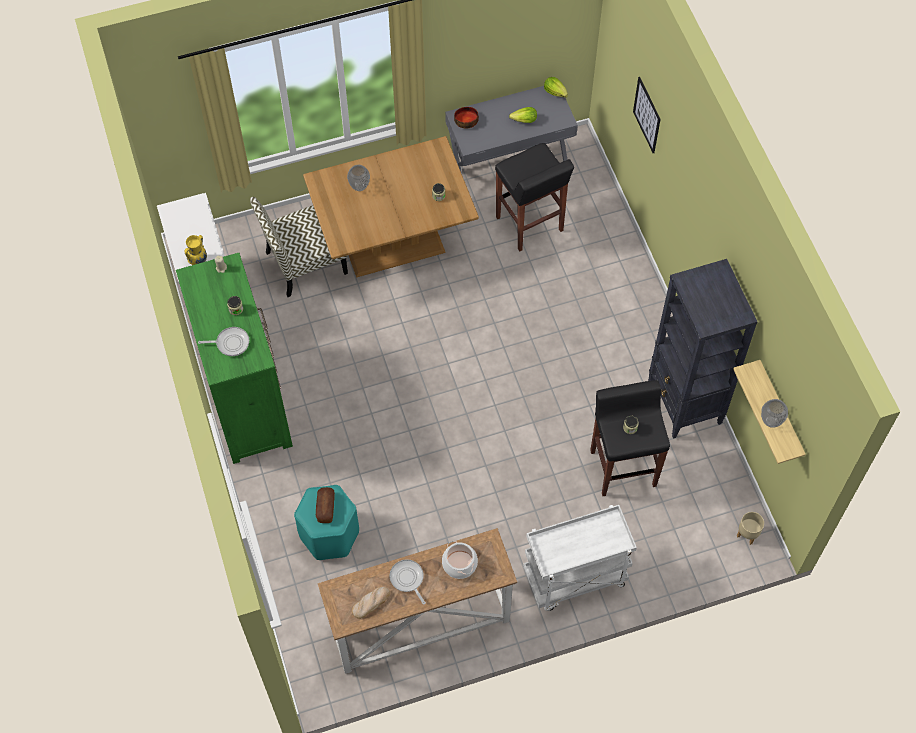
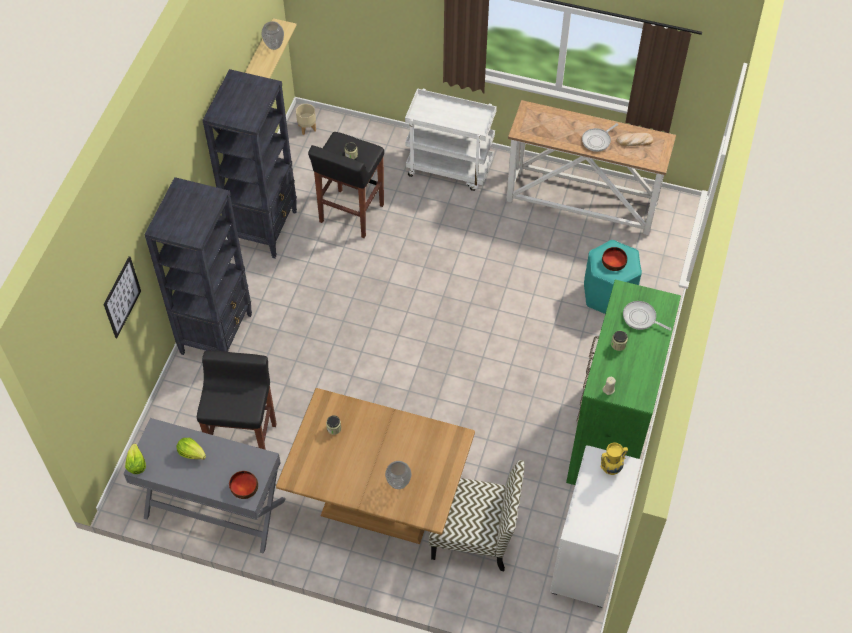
camera: 145 degrees left, 5 degrees down
(325, 508) = (613, 262): bread -> bowl
(407, 579) = (597, 140): frying pan -> frying pan turned 45 degrees clockwise
(460, 564) = (553, 129): cooking pot -> none
(631, 290) = (217, 333): none -> black bookcase

